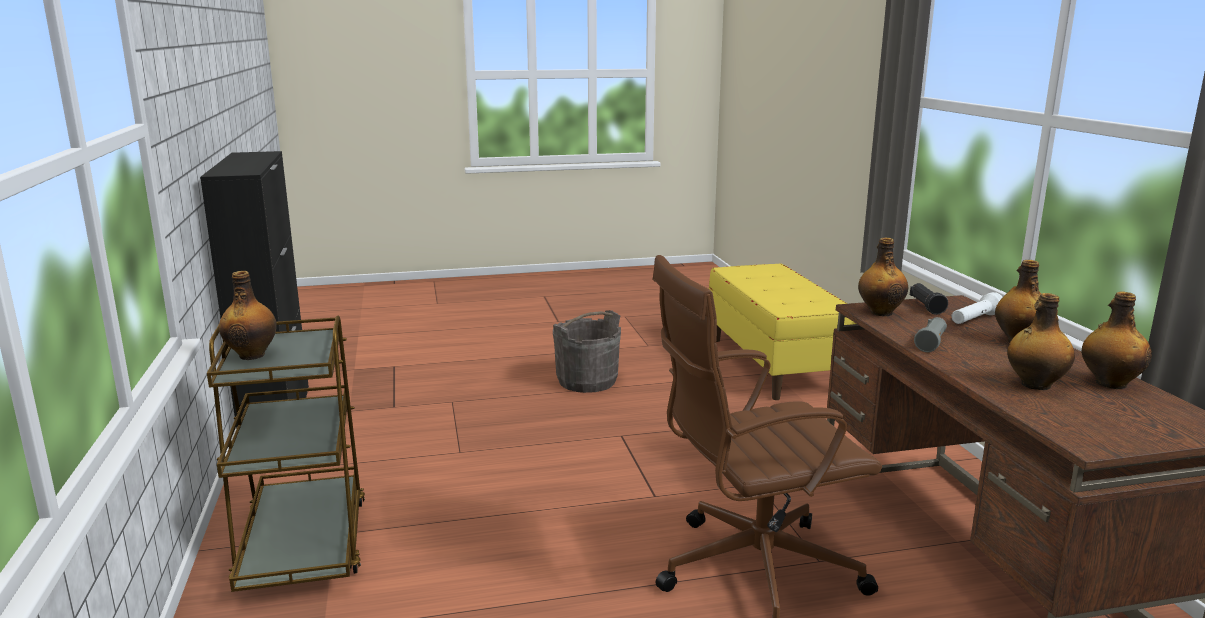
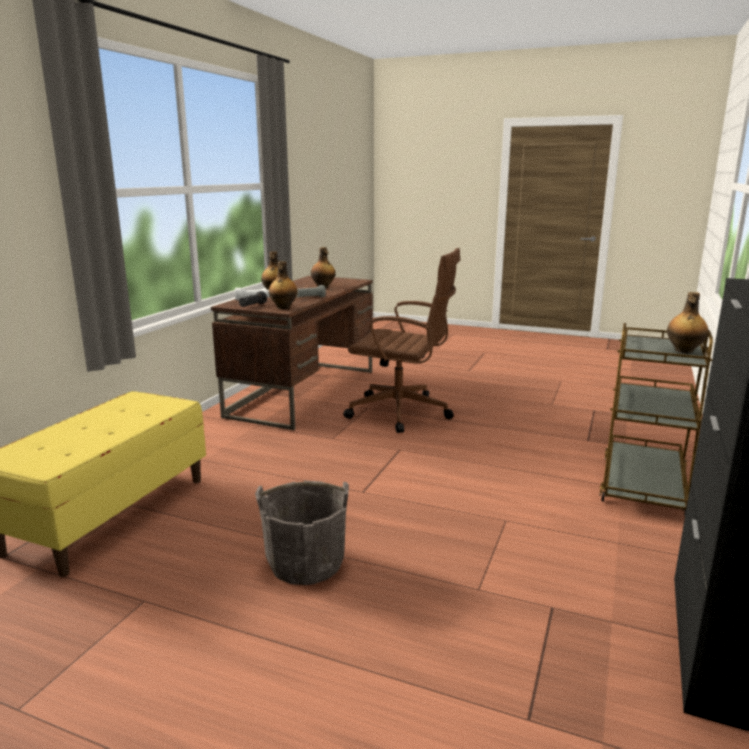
camera: 145 degrees left, 0 degrees up
(1109, 383) = (298, 284): bottle -> none

